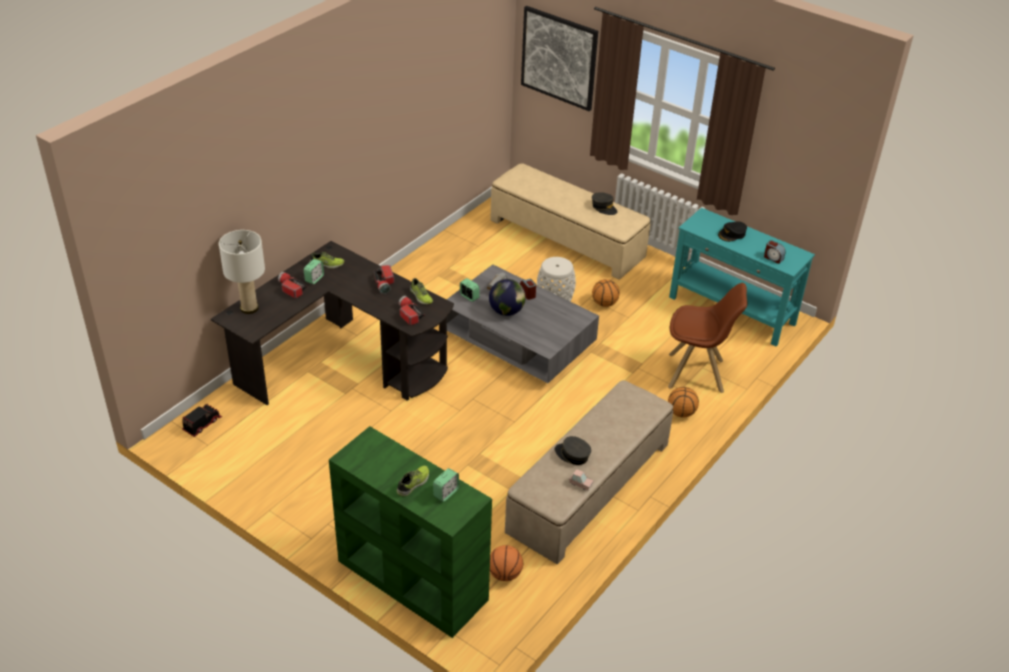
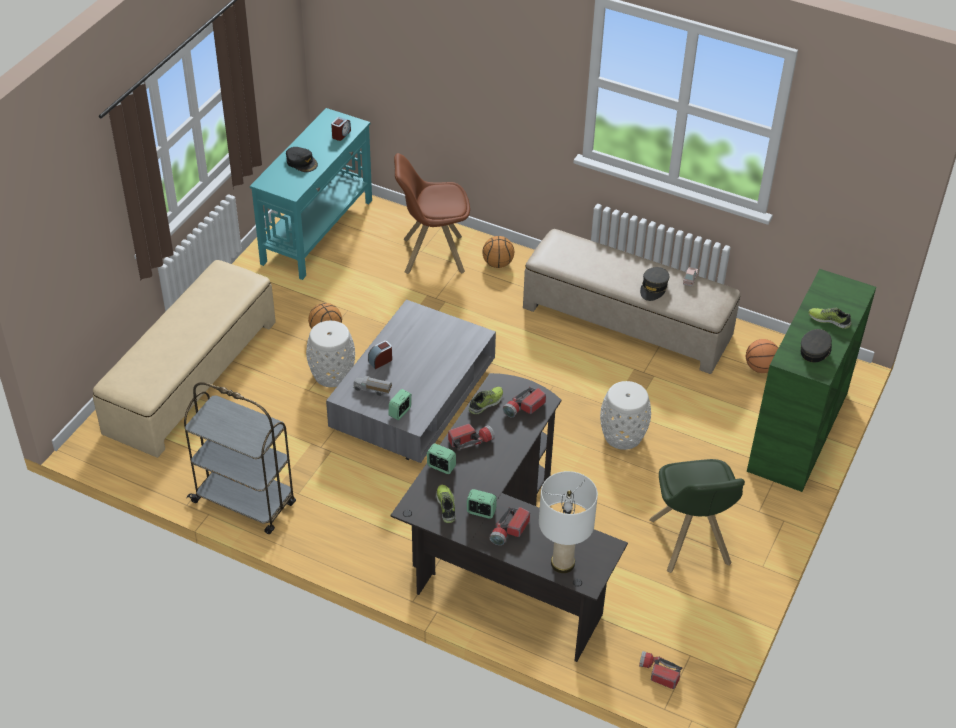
camera: 100 degrees left, 5 degrees up
(202, 424) = (658, 673): toy truck -> flashlight
(313, 470) = (690, 542): none -> green chair
(436, 252) = (245, 504): none -> grey cart
(443, 454) = (623, 436): none -> white stool
(446, 493) = (829, 297): alarm clock -> alarm clock (441, 467)
(506, 311) = (420, 375): globe -> none
(559, 58) = (63, 230): picture -> none
(604, 207) = (203, 297): grey cap -> grey cap (815, 350)
(696, 373) = (432, 255): brown chair -> brown chair turned 90 degrees counterclockwise

